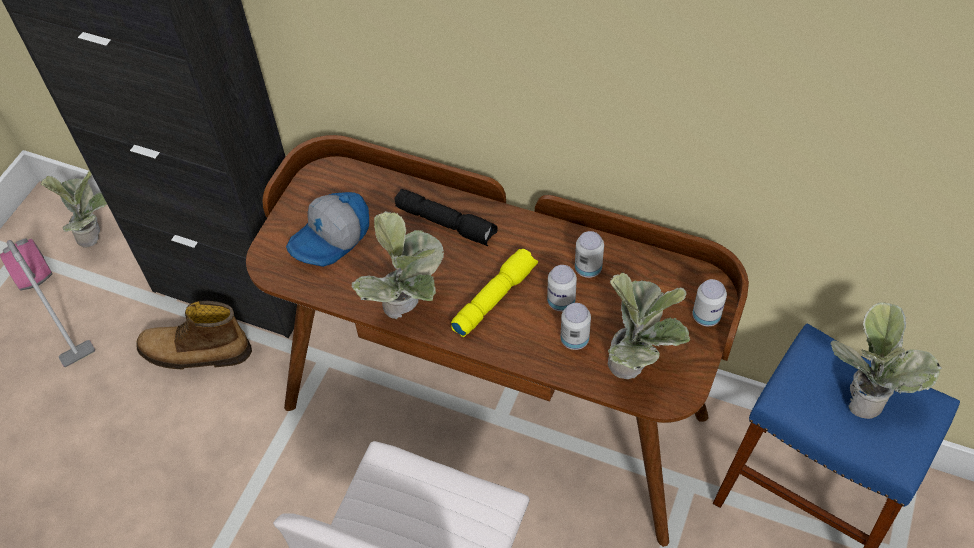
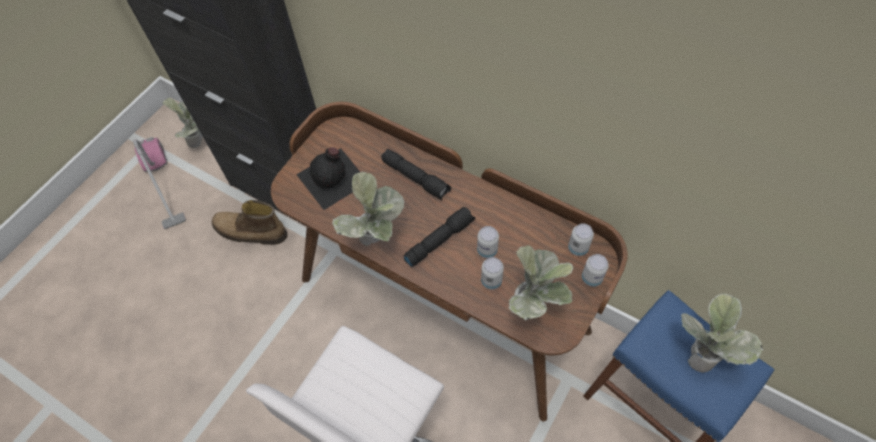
camera: 10 degrees right, 5 degrees up
(332, 238) = (333, 178): cap -> black bottle
(494, 297) = (439, 239): yellow flashlight -> black flashlight
(588, 268) = (511, 228): can -> can (578, 248)

